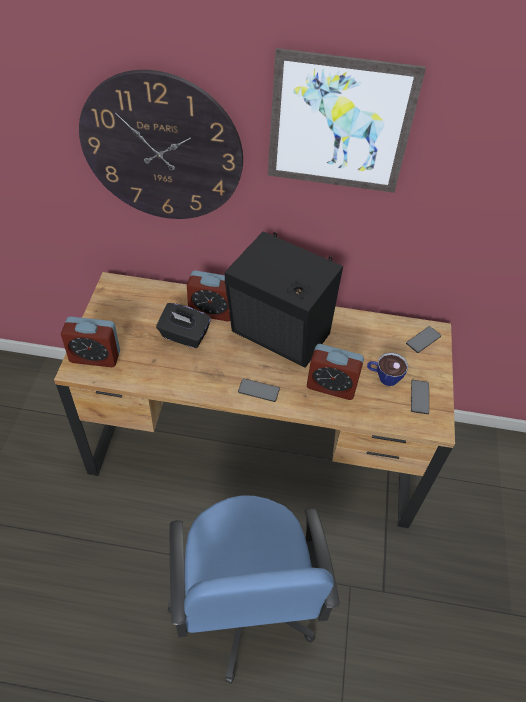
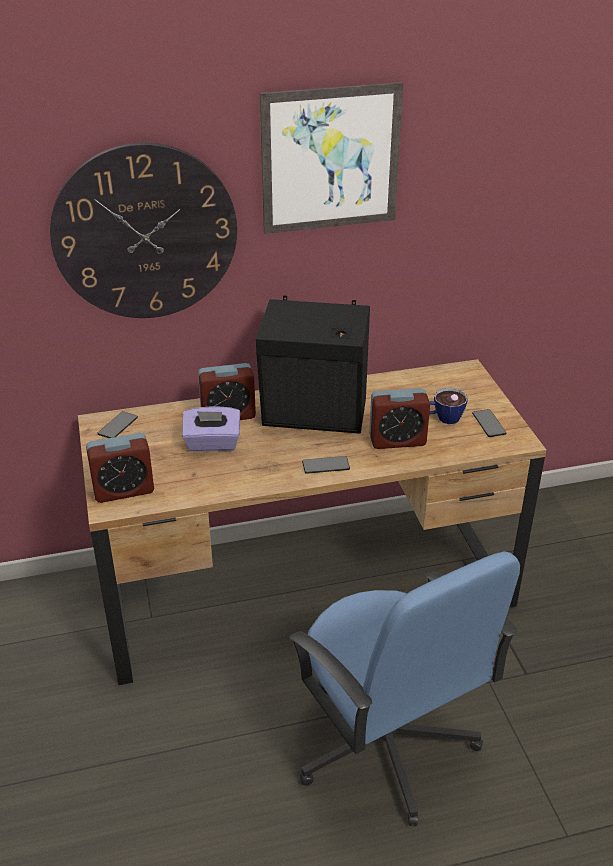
camera: 20 degrees left, 15 degrees down
(184, 336) = (212, 444): black tissue box -> purple tissue box
(423, 340) = (461, 379): phone -> phone (118, 426)

